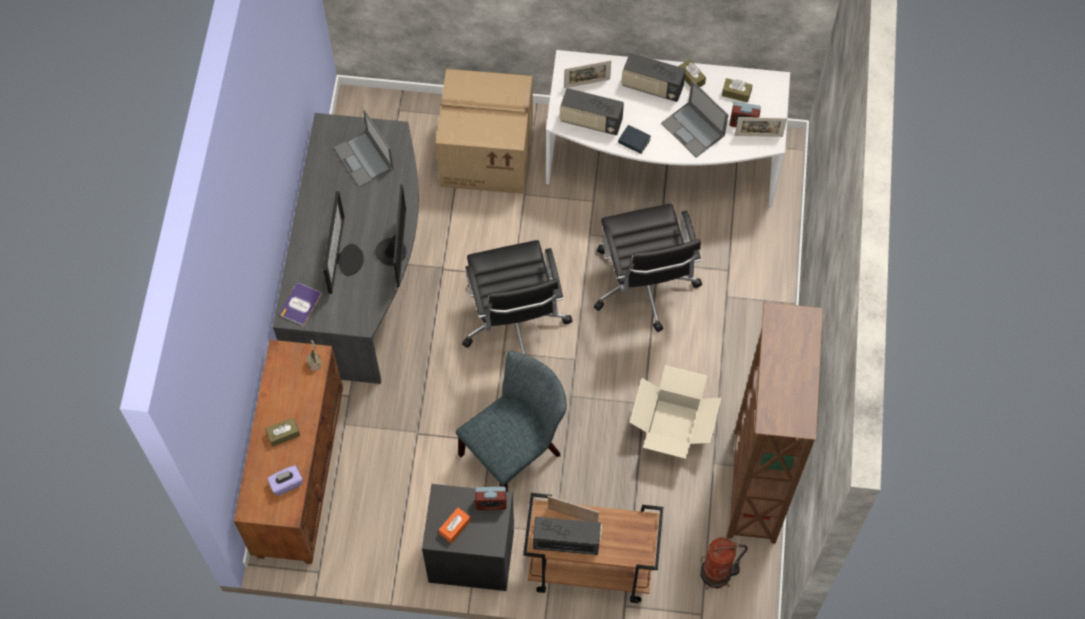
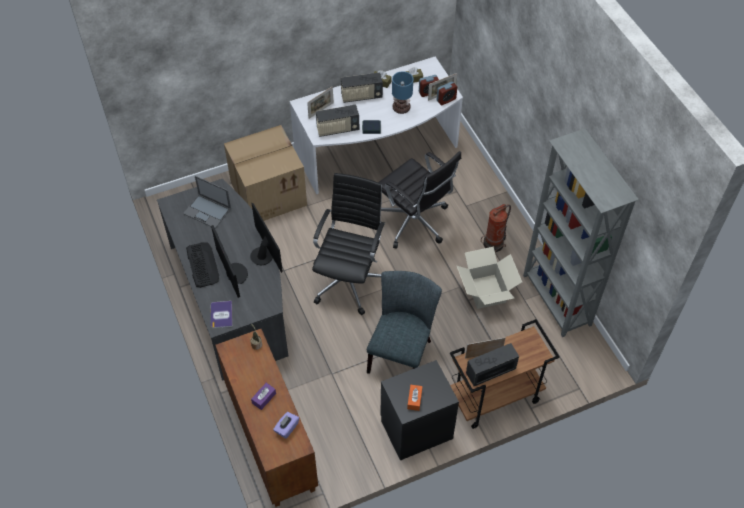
camera: 30 degrees left, 10 degrees down
(283, 434) = (264, 398): brown tissue box -> purple tissue box
(317, 228) = (202, 264): none -> keyboard
(491, 503) = (427, 373): alarm clock -> alarm clock (446, 100)
(514, 322) = (349, 279): black office chair -> black office chair turned 120 degrees counterclockwise
(693, 130) = (402, 108): laptop -> table lamp
(717, 574) = (571, 360): fire extinguisher -> fire extinguisher (494, 244)
(753, 487) = (556, 301): brown bookcase -> grey bookcase

